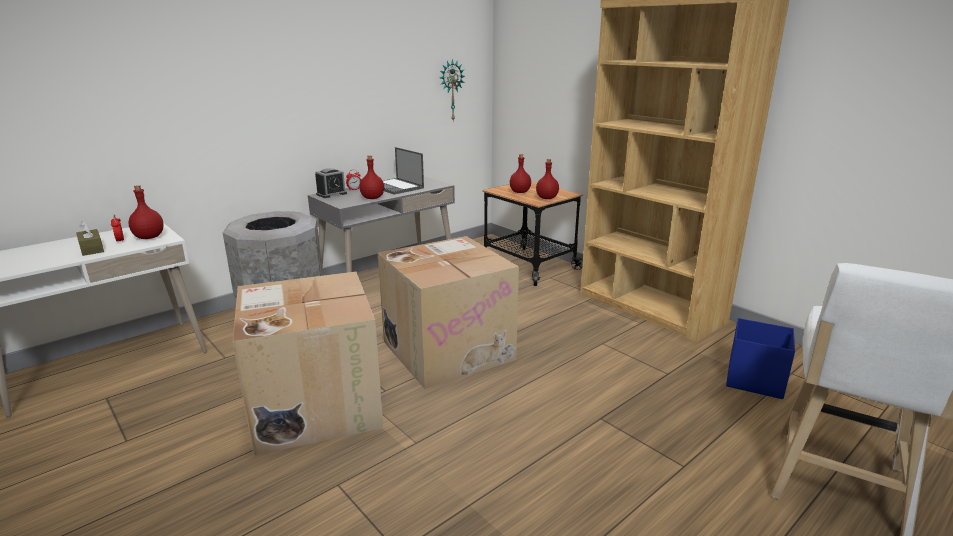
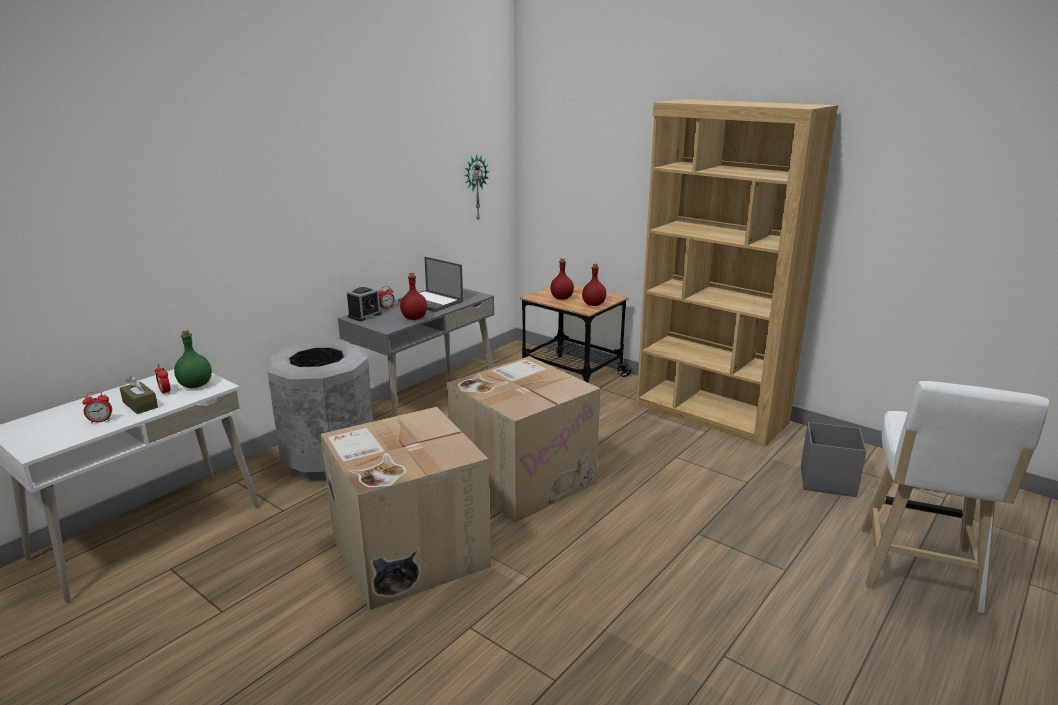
camera: 10 degrees left, 0 degrees up
(49, 259) = (100, 421): none -> alarm clock
(148, 237) = (195, 385): red bottle -> green bottle
(753, 380) = (826, 481): blue storage box -> grey storage box

